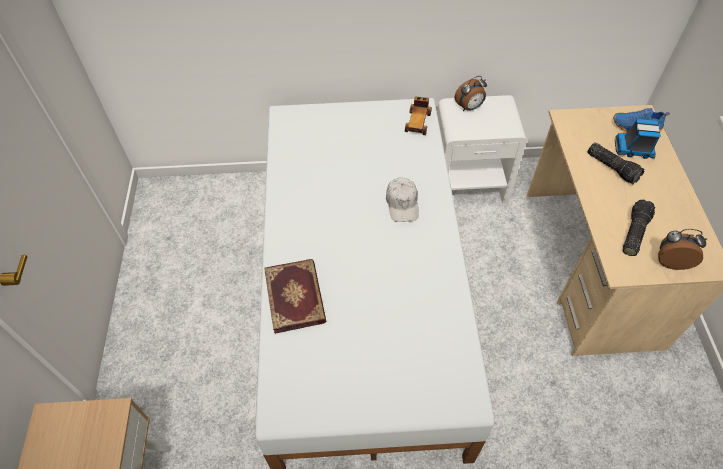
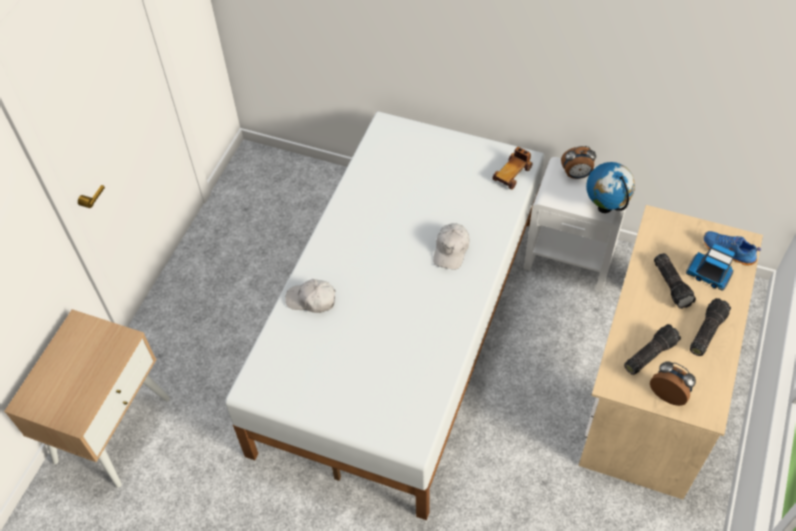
camera: 25 degrees right, 0 degrees up
(296, 296) = (311, 300): book -> white cap
(508, 126) = (605, 207): none -> globe
(663, 196) = (706, 331): none -> flashlight

